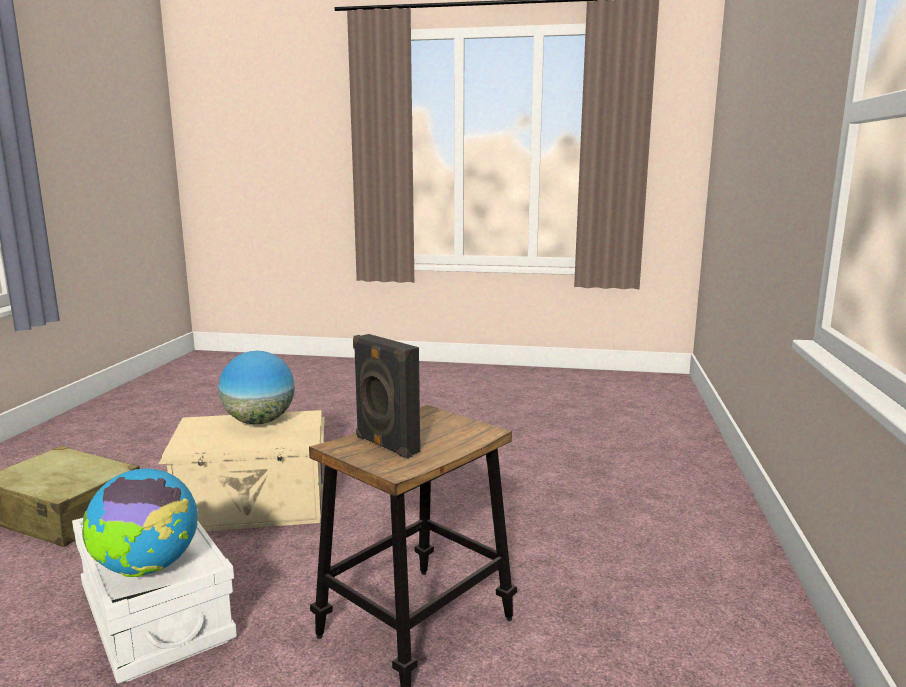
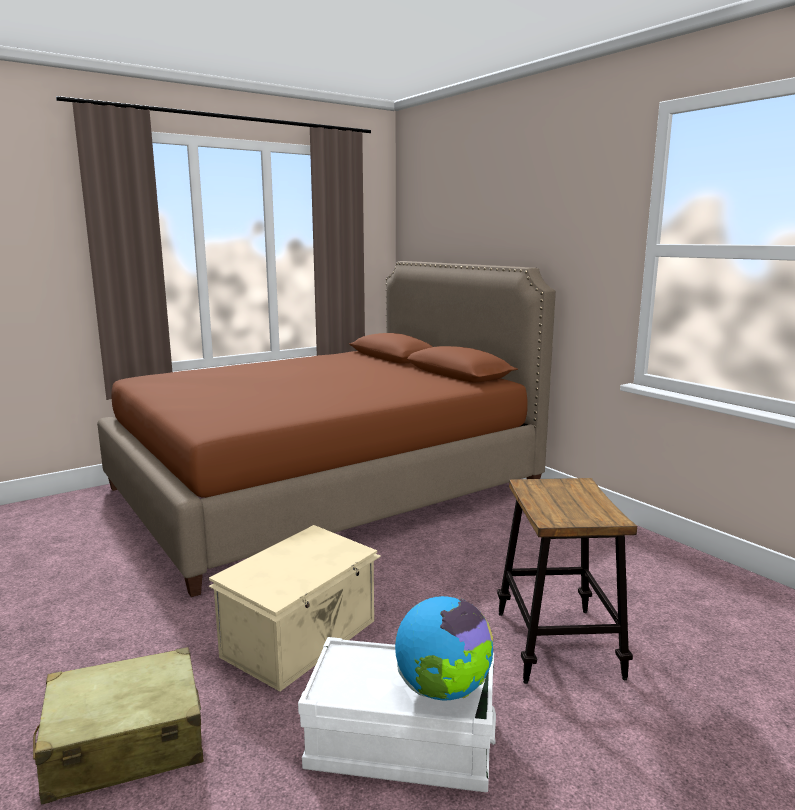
camera: 45 degrees left, 0 degrees up
(259, 421) = (291, 552): globe -> none
(385, 445) = (566, 510): black speaker -> none
(499, 408) = (323, 489): none -> brown bed

